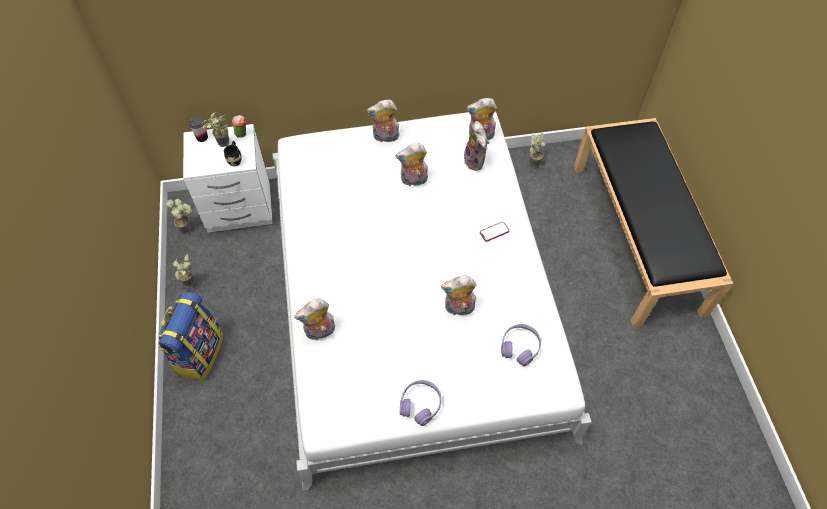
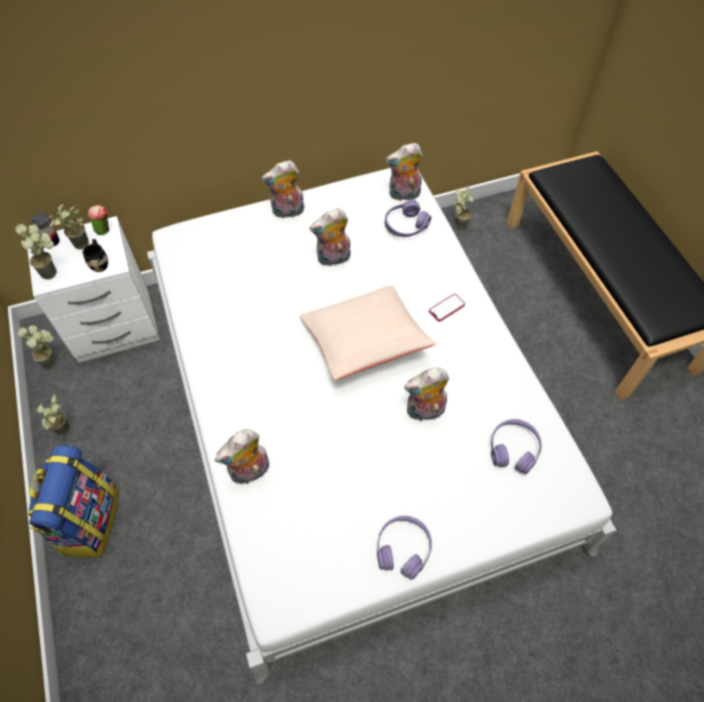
camera: 10 degrees left, 0 degrees up
(200, 161) = (54, 271): none -> potted plant
(424, 248) = (364, 341): none -> beige pillow
(476, 161) = (405, 225): plush toy -> purple headphones

